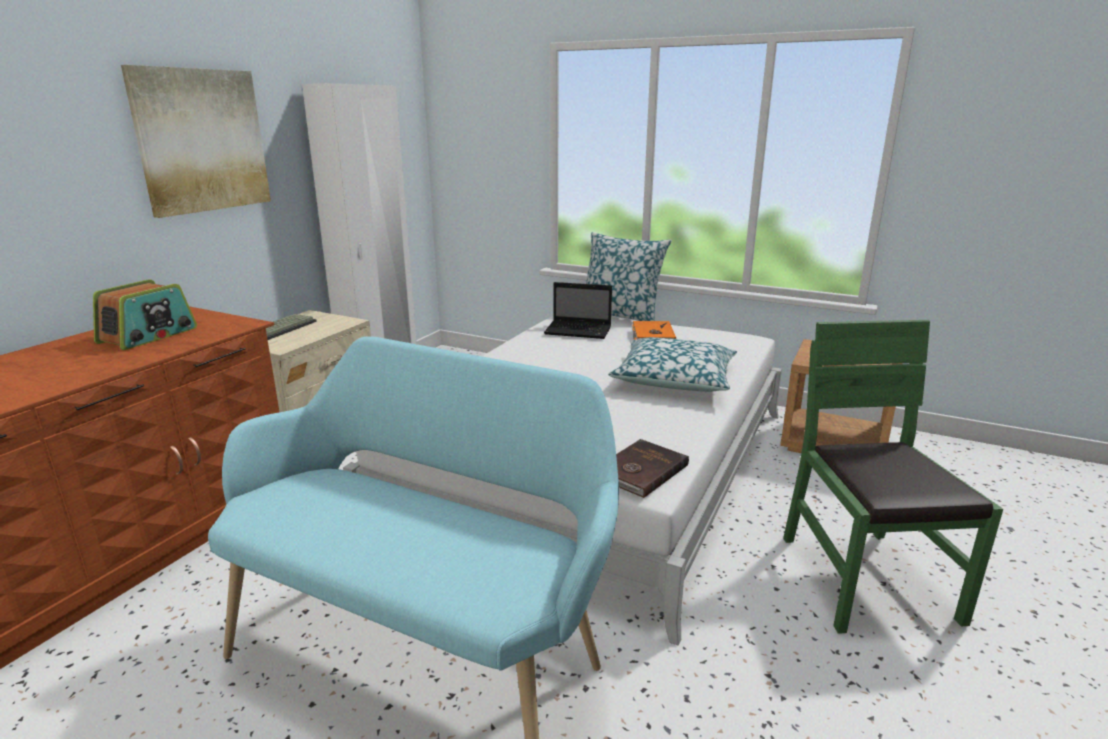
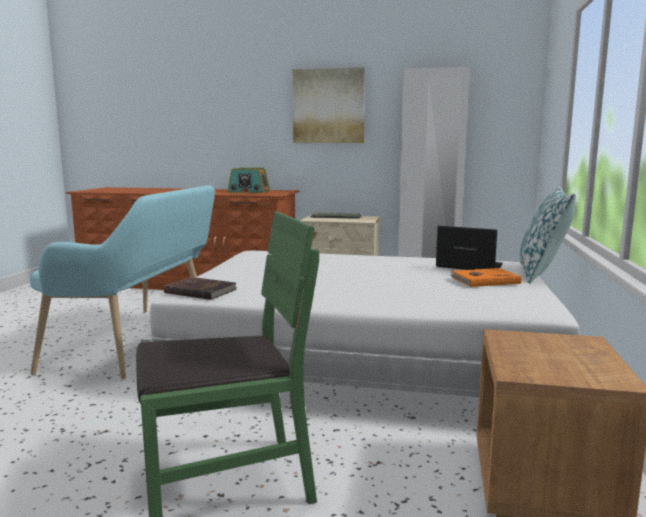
camera: 75 degrees right, 10 degrees down
(579, 331) = (467, 266): laptop -> laptop turned 120 degrees clockwise
(674, 379) = (380, 292): pillow -> none

